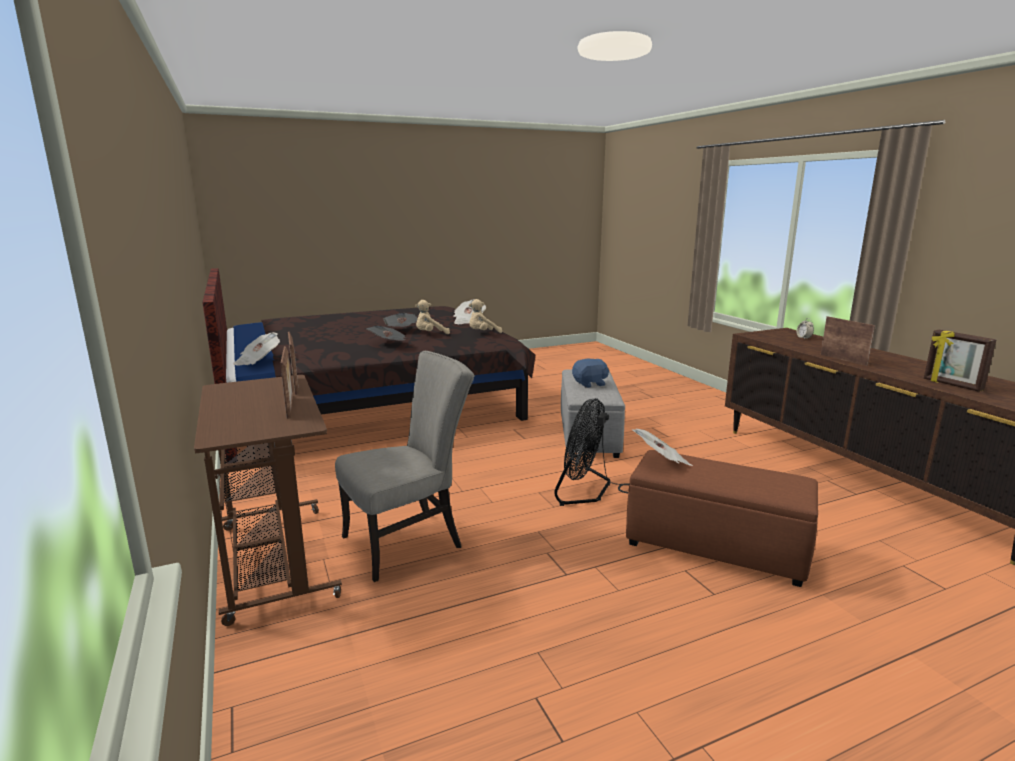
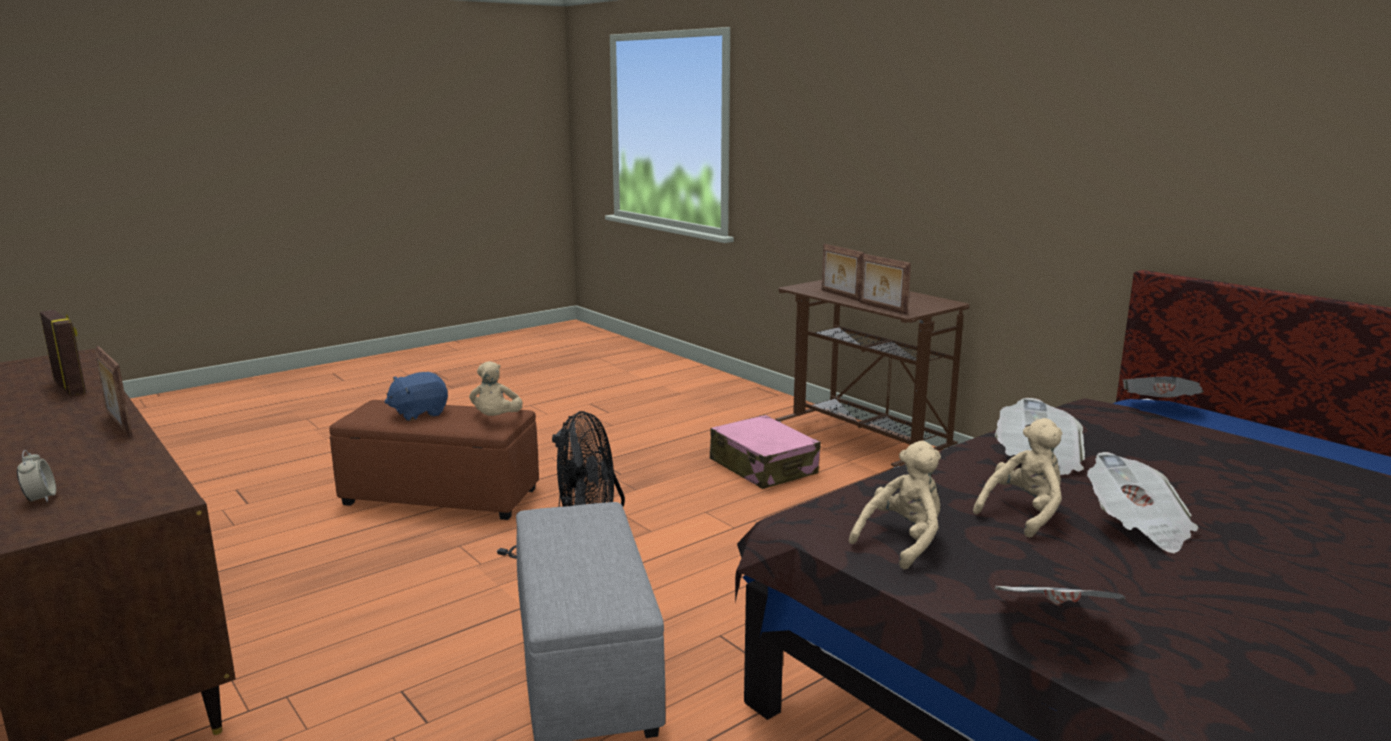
camera: 165 degrees right, 0 degrees up
(409, 541) = (763, 467): grey chair -> pink suitcase
(590, 384) = (582, 549): blue plush toy -> blue plush toy (419, 413)
(661, 461) = (496, 419): newspaper -> beige plush toy

